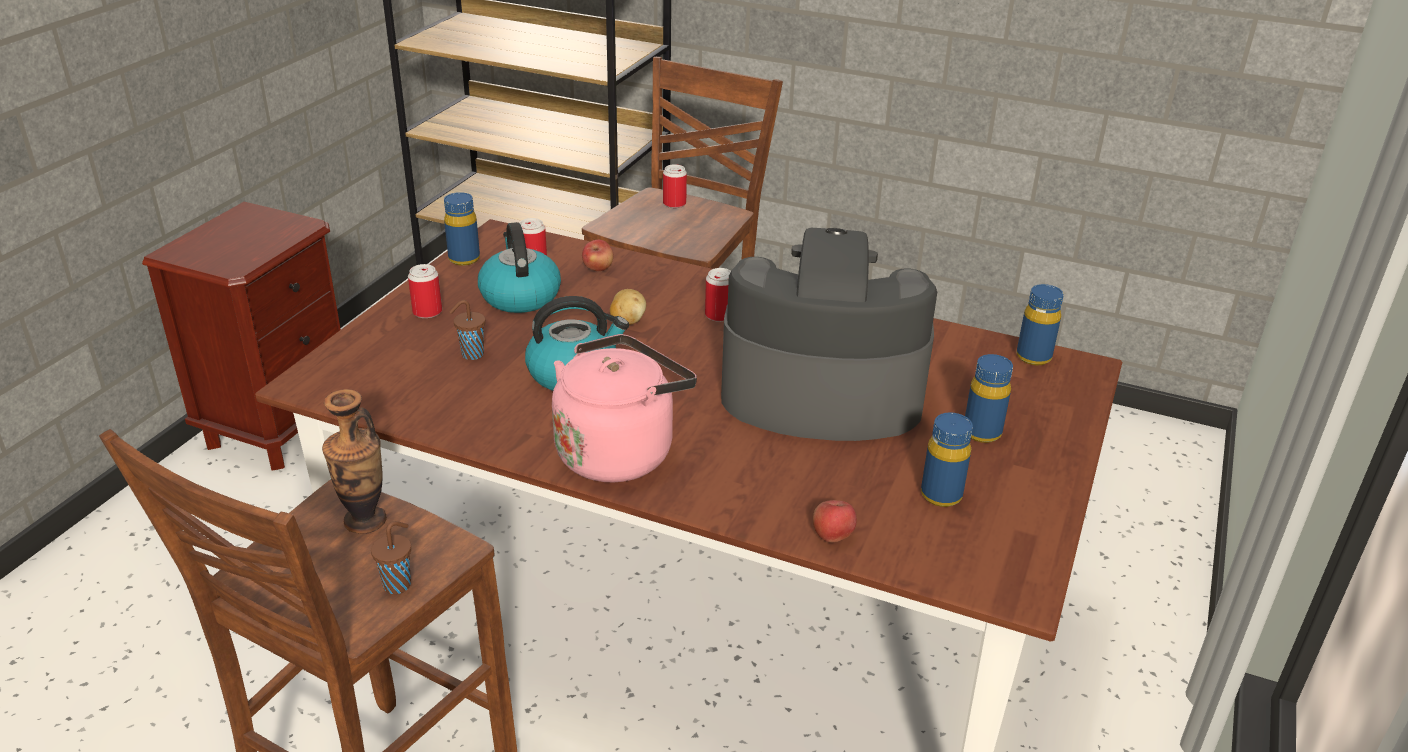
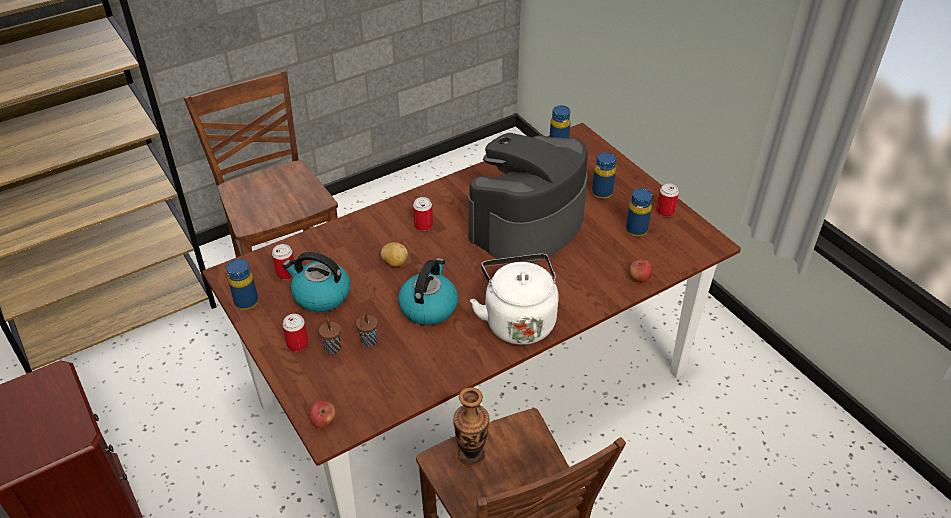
camera: 55 degrees left, 10 degrees up
(398, 584) = (539, 459): brown cup -> brown cup (332, 348)
(598, 269) = (323, 249): apple -> apple (323, 421)
(619, 451) = (518, 320): pink kettle -> white kettle
(674, 204) = (253, 185): can -> can (665, 211)

